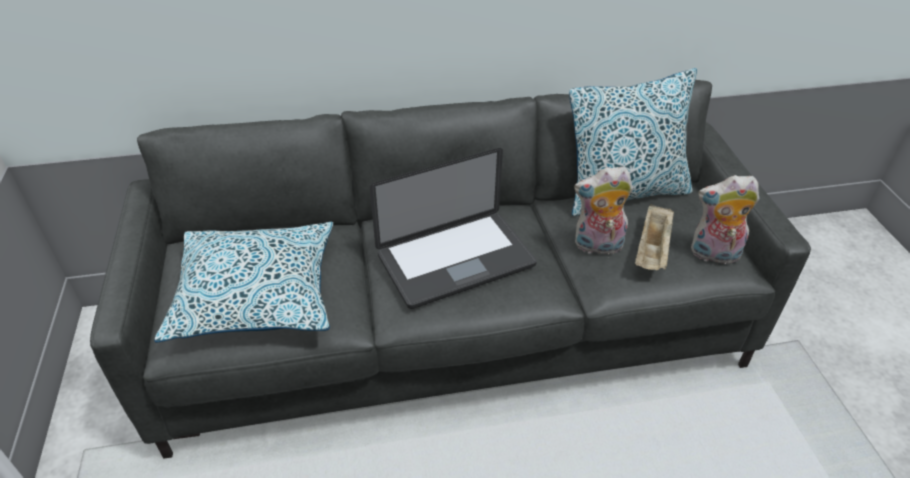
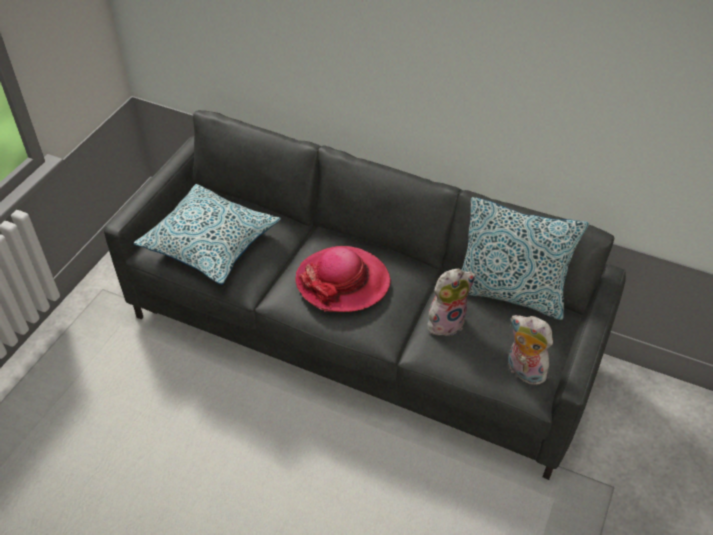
camera: 35 degrees right, 5 degrees up
(456, 260) = (342, 282): laptop -> hat
(597, 246) = (445, 321): plush toy -> plush toy turned 120 degrees clockwise
(652, 250) = (481, 344): beige tray -> none

